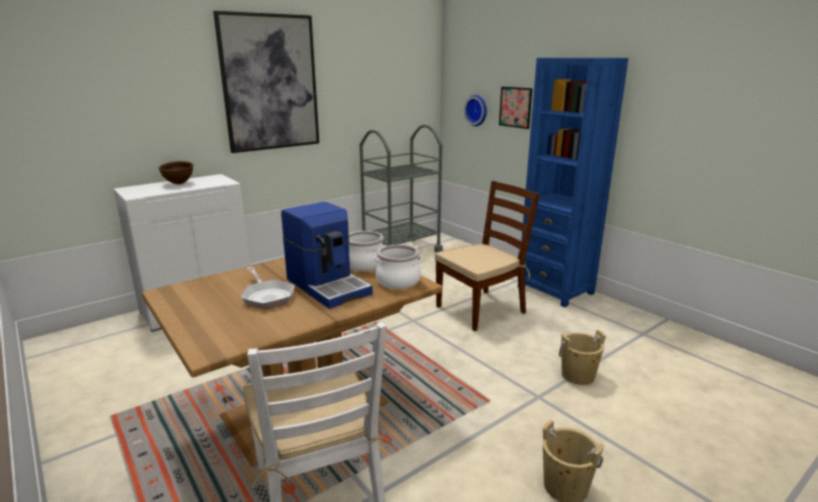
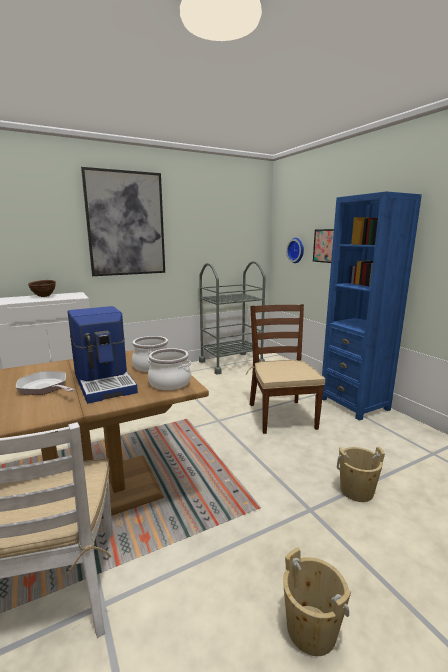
camera: 10 degrees right, 5 degrees down
(267, 296) = (45, 388): frying pan -> frying pan turned 150 degrees clockwise
(481, 309) = (281, 415): brown chair -> brown chair turned 75 degrees counterclockwise

